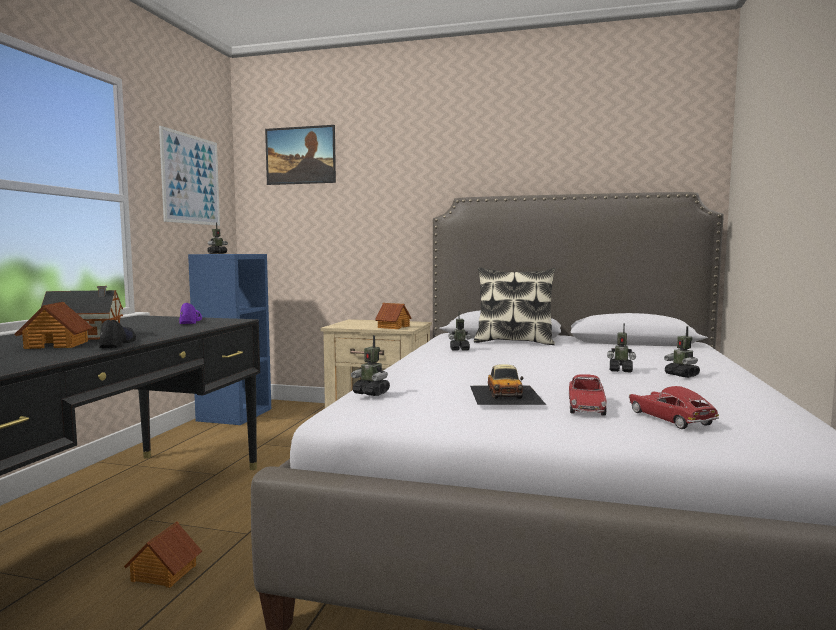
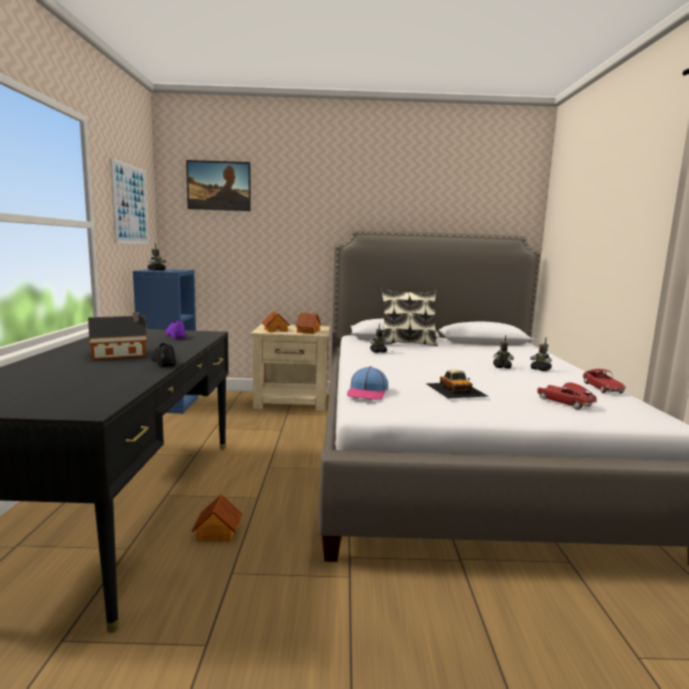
camera: 15 degrees left, 5 degrees up
(57, 345) = (114, 364): toy house -> toy house (275, 330)
(371, 393) = (367, 392): toy robot -> cap
(586, 406) = (509, 396): toy car -> toy car (602, 388)

